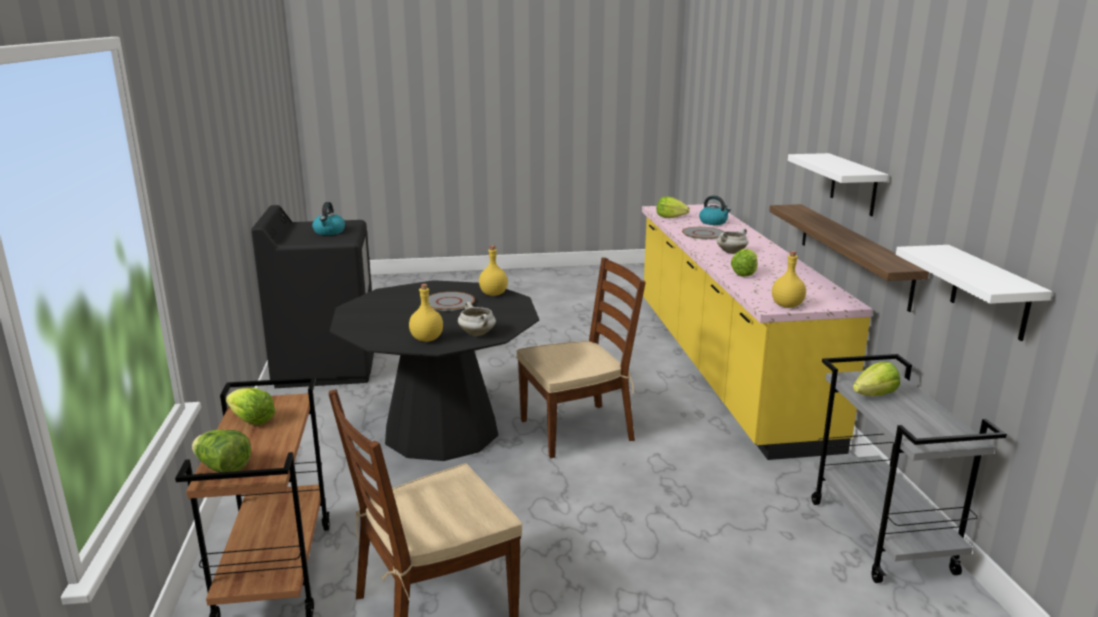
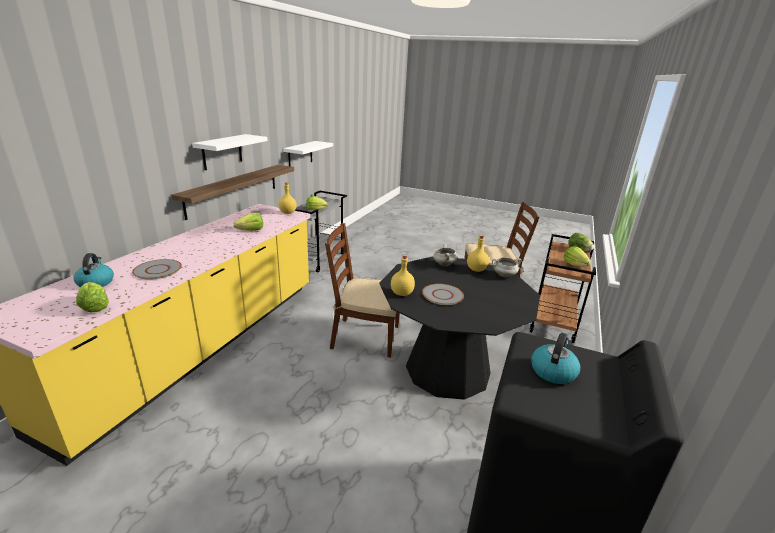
camera: 150 degrees left, 5 degrees up
(731, 252) = (205, 246): white cooking pot -> white cooking pot (503, 275)

